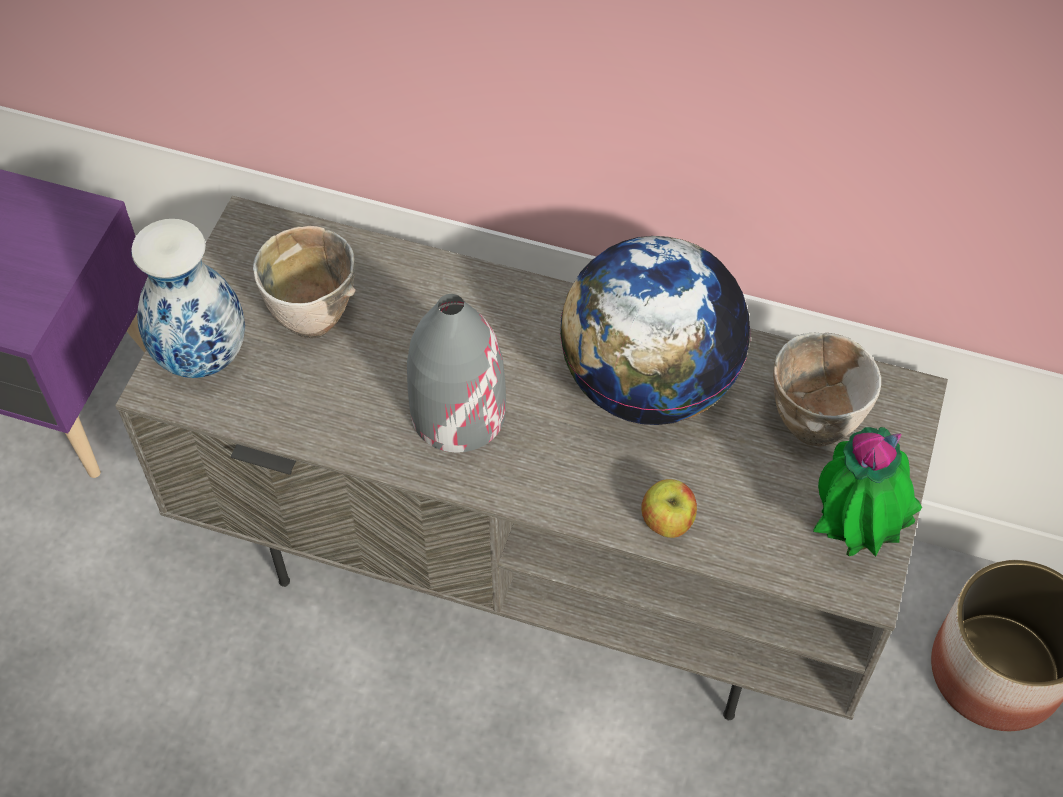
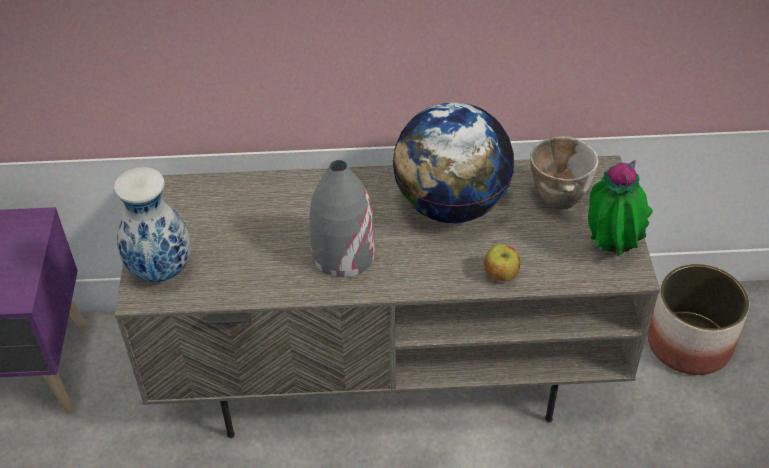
camera: 20 degrees left, 10 degrees down
(315, 320) = (226, 229): bowl -> none

